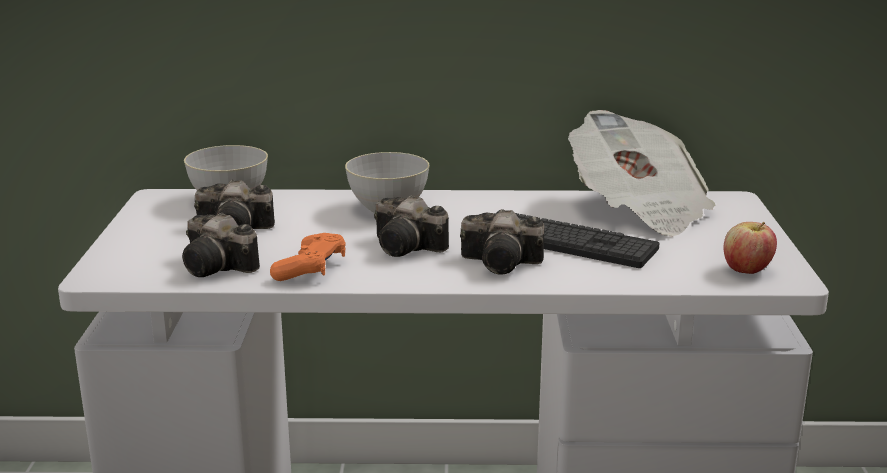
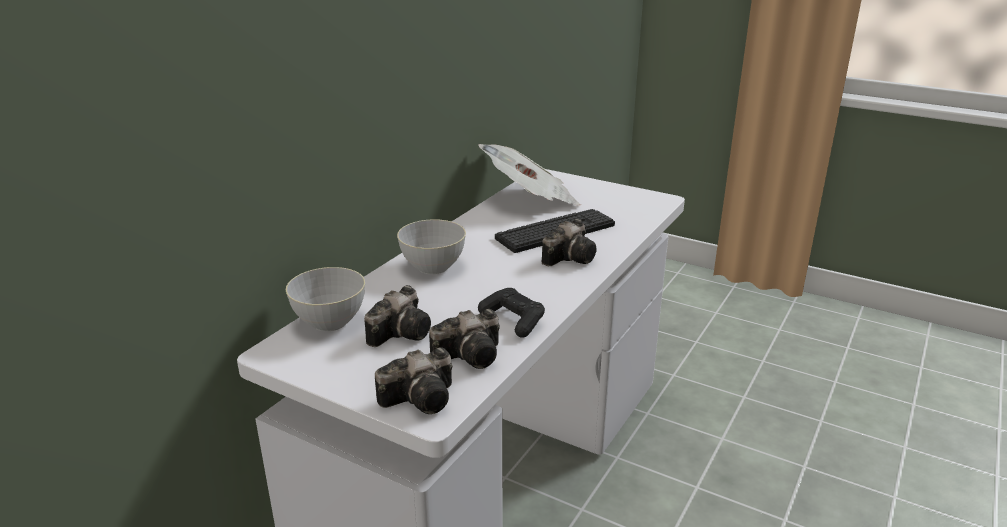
camera: 60 degrees left, 5 degrees up
(311, 269) = (513, 320): orange game controller -> black game controller
(409, 248) = (513, 278): camera -> camera (423, 398)
(746, 270) = (642, 203): apple -> none

